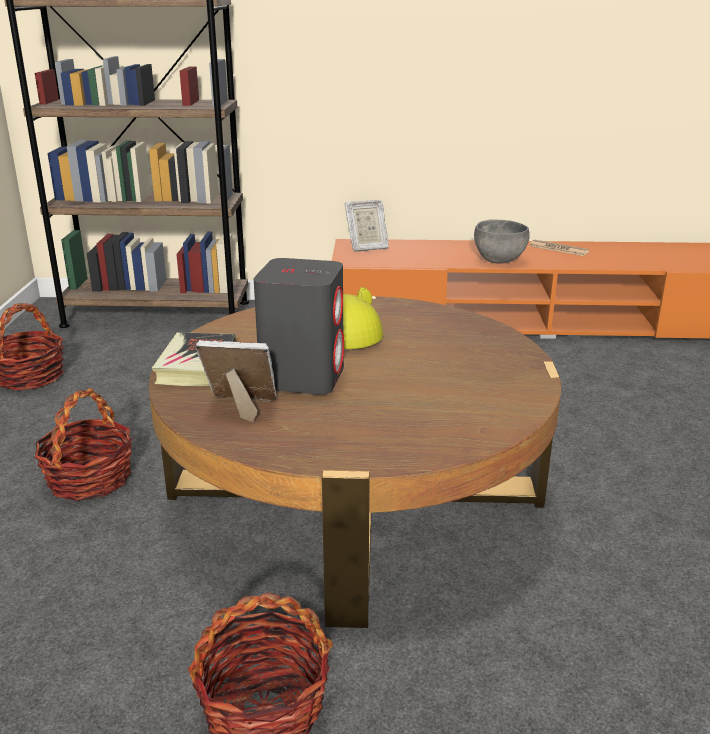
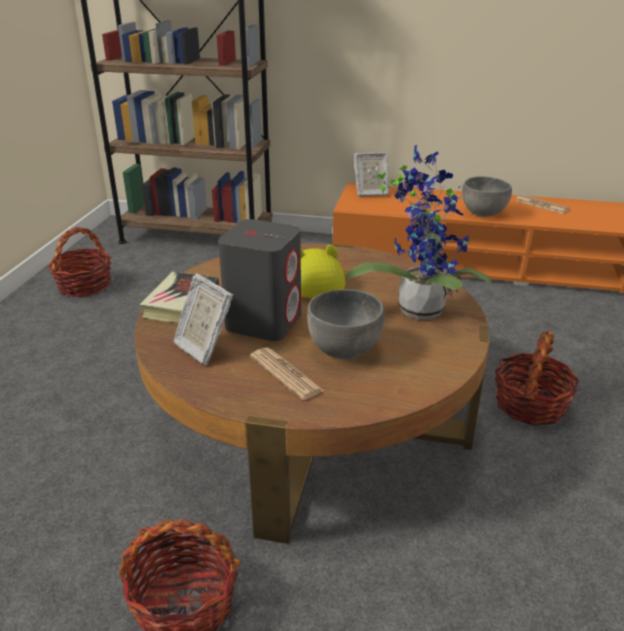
camera: 10 degrees right, 5 degrees up
(89, 479) = (105, 381): basket -> basket (530, 405)
(242, 408) = (204, 348): picture frame -> picture frame turned 150 degrees counterclockwise
(349, 425) = (286, 374): none -> newspaper
(405, 397) = (344, 350): none -> grey bowl
(471, 349) = (419, 307): none -> potted plant

